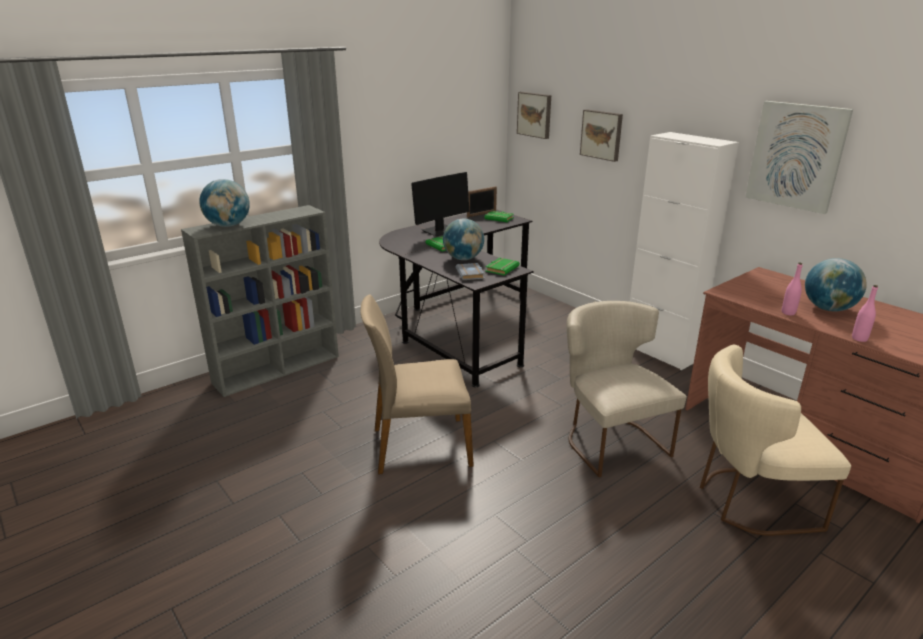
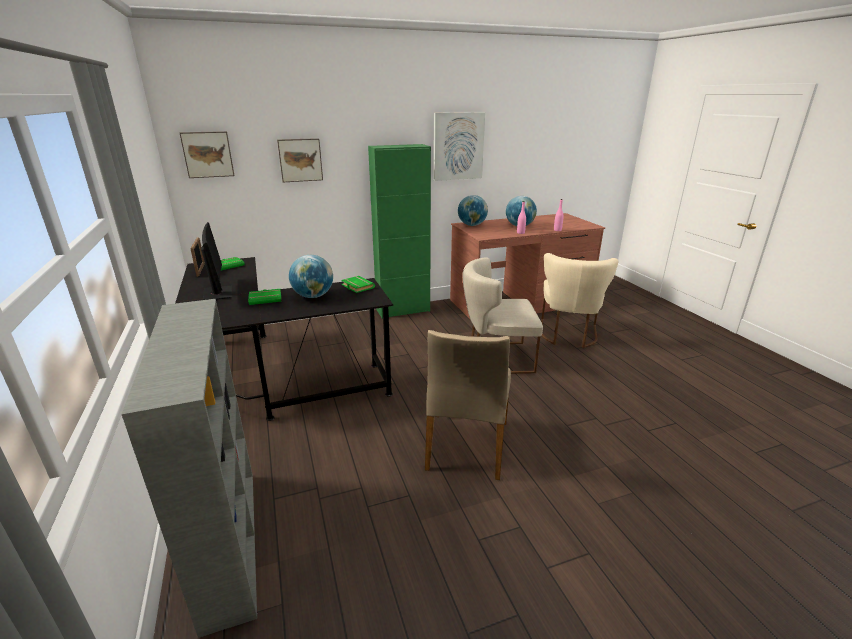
camera: 70 degrees left, 0 degrees up
(228, 226) = (177, 366): globe -> globe (472, 225)
(471, 274) = (356, 299): grey book -> none
(660, 352) = (403, 310): white cabinet -> green cabinet

